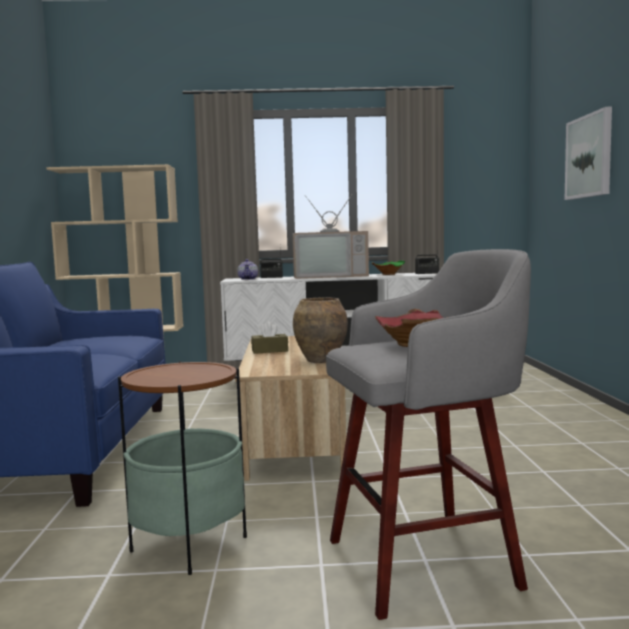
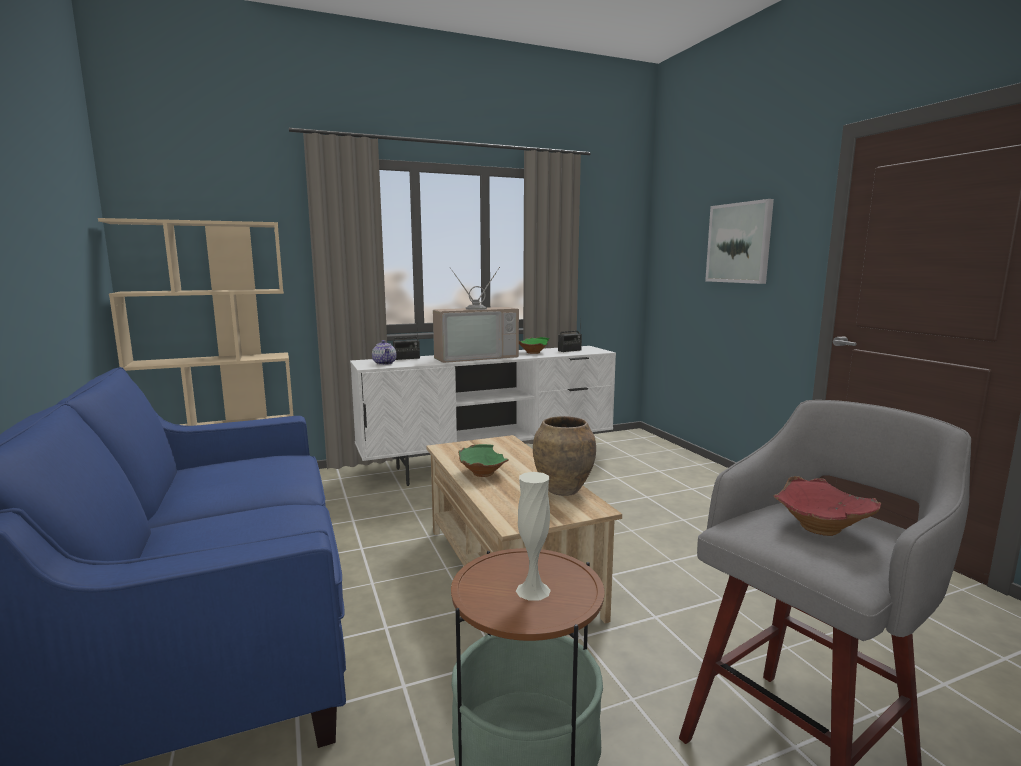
camera: 20 degrees left, 5 degrees up
(180, 375) = (533, 590): none -> white vase
(269, 351) = (481, 473): brown tissue box -> green bowl

